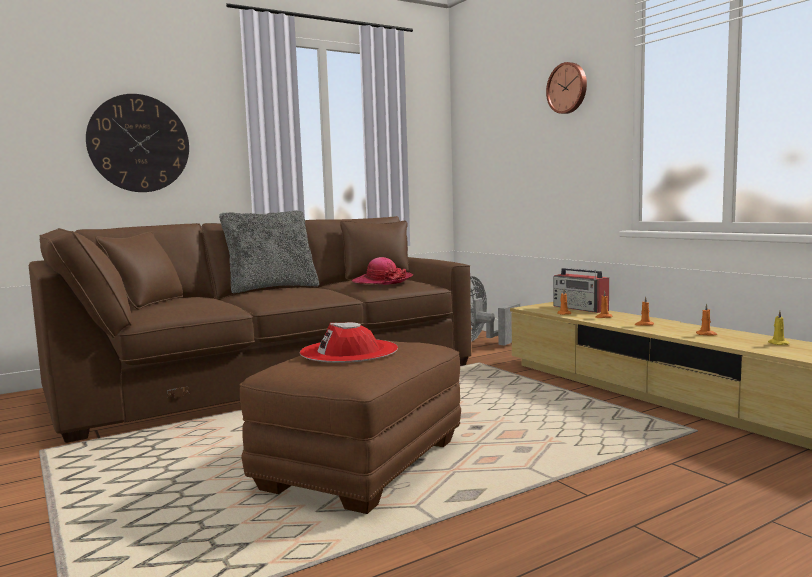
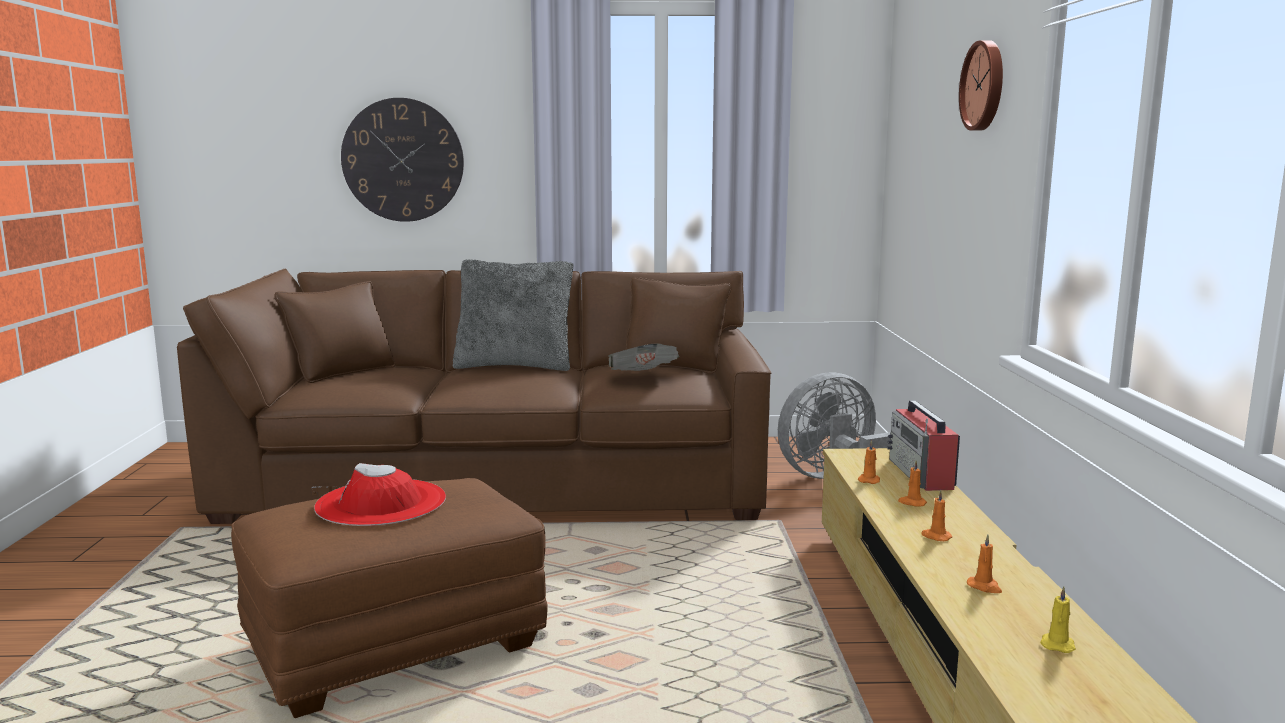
camera: 30 degrees right, 5 degrees up
(382, 281) = (643, 378): hat -> newspaper

